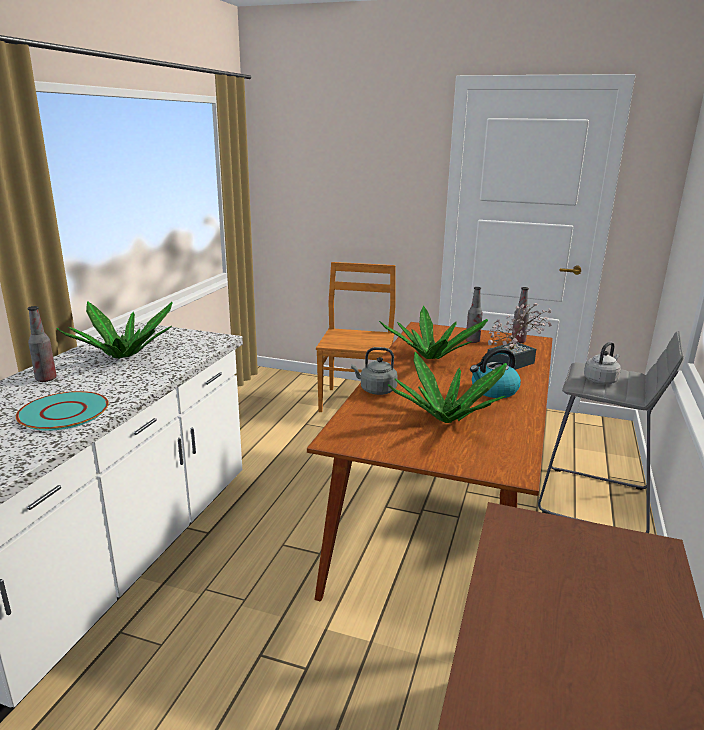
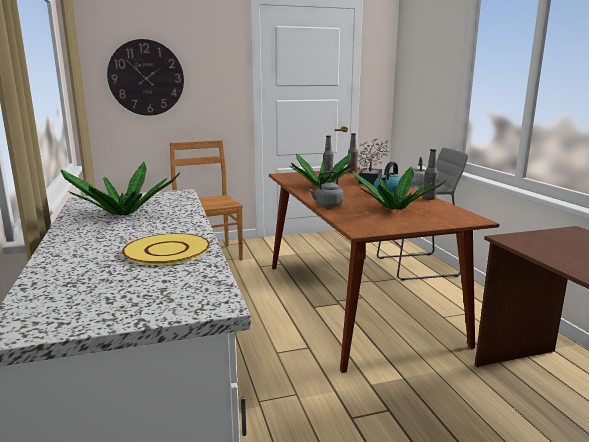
camera: 35 degrees left, 5 degrees down
(46, 379) = (87, 239): bottle -> bottle (429, 199)
(64, 412) = (167, 250): turquoise plate -> yellow plate
(322, 182) = (146, 78): none -> wall clock

